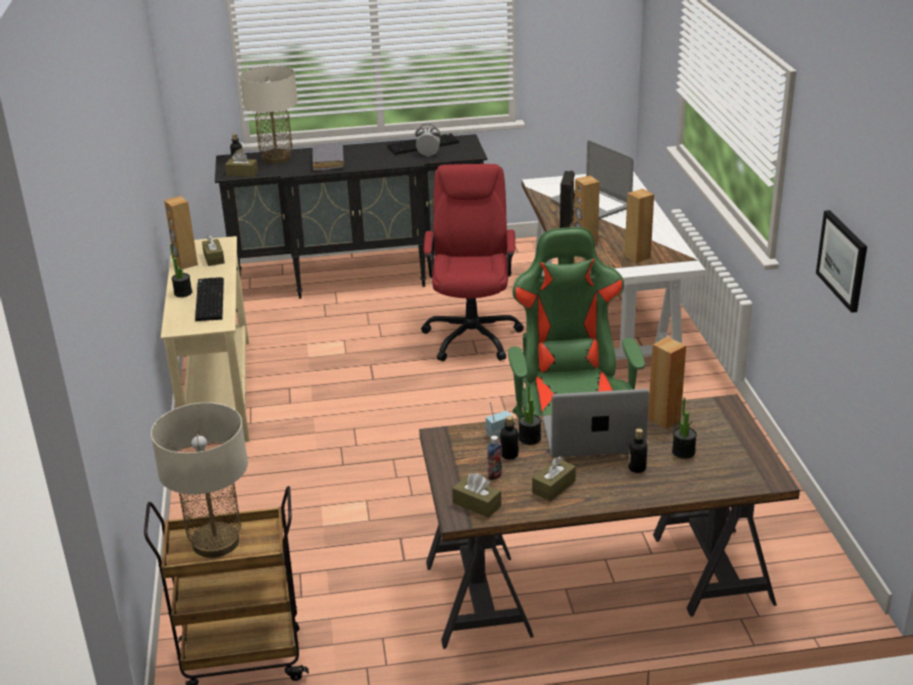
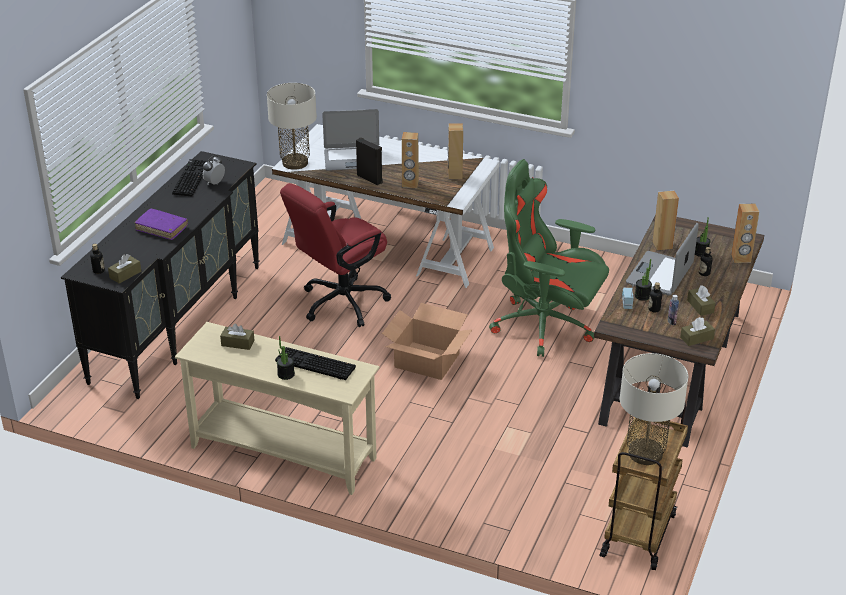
camera: 60 degrees left, 5 degrees up
(185, 264) = (230, 360): brown speaker -> brown speaker (741, 258)
(276, 158) = (116, 249): table lamp -> table lamp (295, 163)
(328, 162) = (162, 228): grey book -> purple book
(432, 413) = (427, 360): none -> cardboard box
(472, 336) = (340, 305): red office chair -> red office chair turned 75 degrees counterclockwise
(843, 260) = (675, 102): picture -> none

